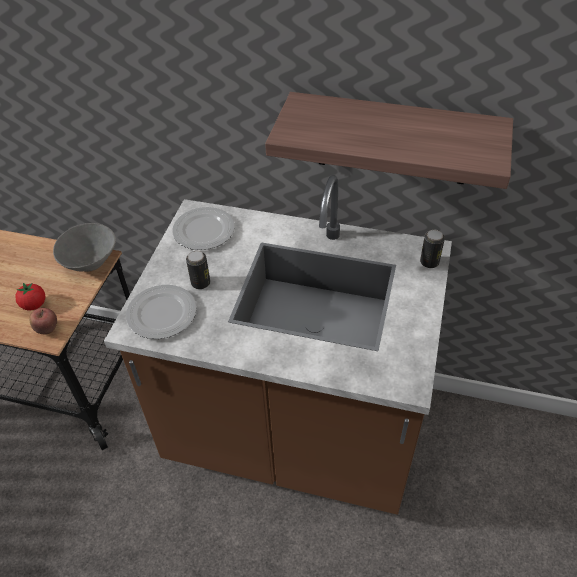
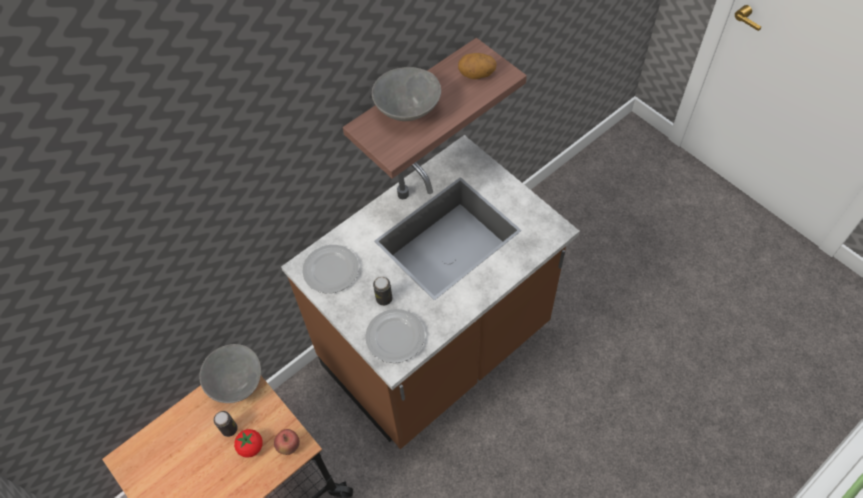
camera: 55 degrees left, 10 degrees up
(355, 119) = (408, 110): none -> grey bowl
(429, 262) = (472, 158): can -> can (229, 429)
(459, 141) = (476, 75): none -> potato

